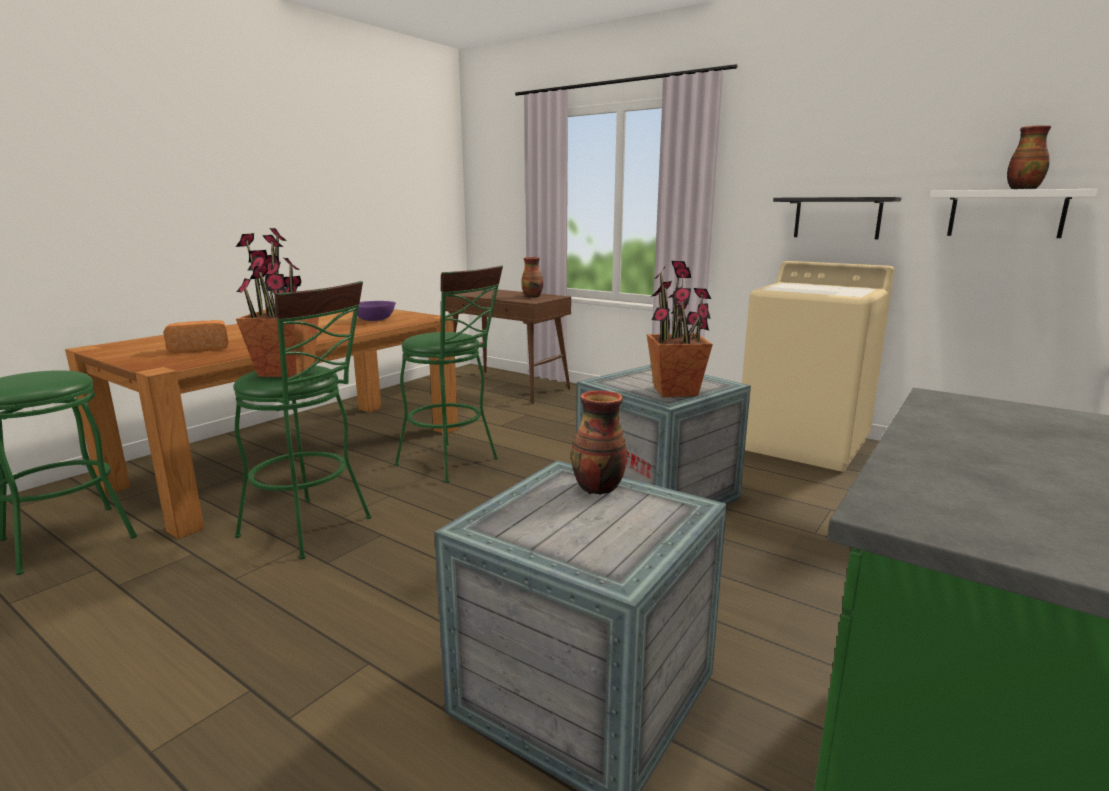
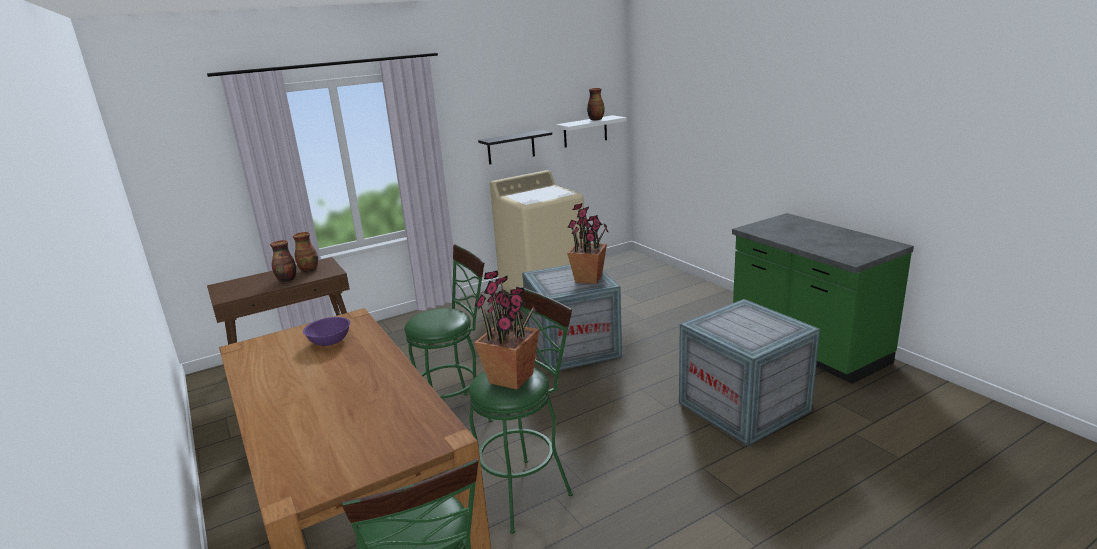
camera: 65 degrees left, 5 degrees up
(200, 349) = (375, 426): bread -> none
(597, 488) = (719, 319): vase -> vase (287, 279)

